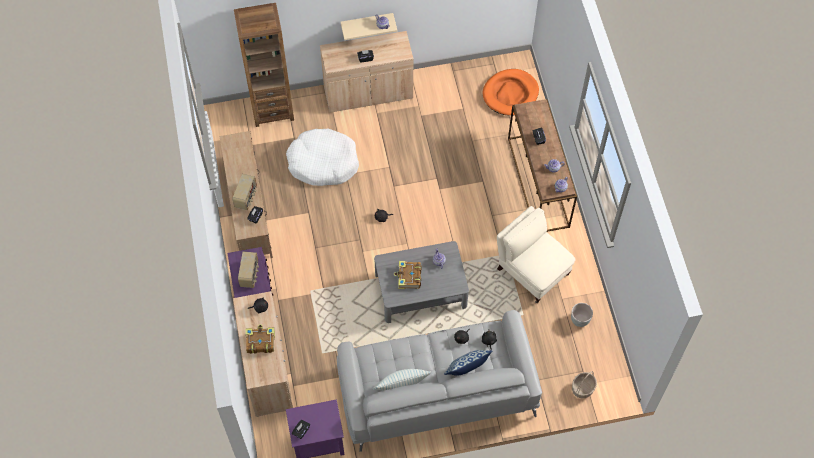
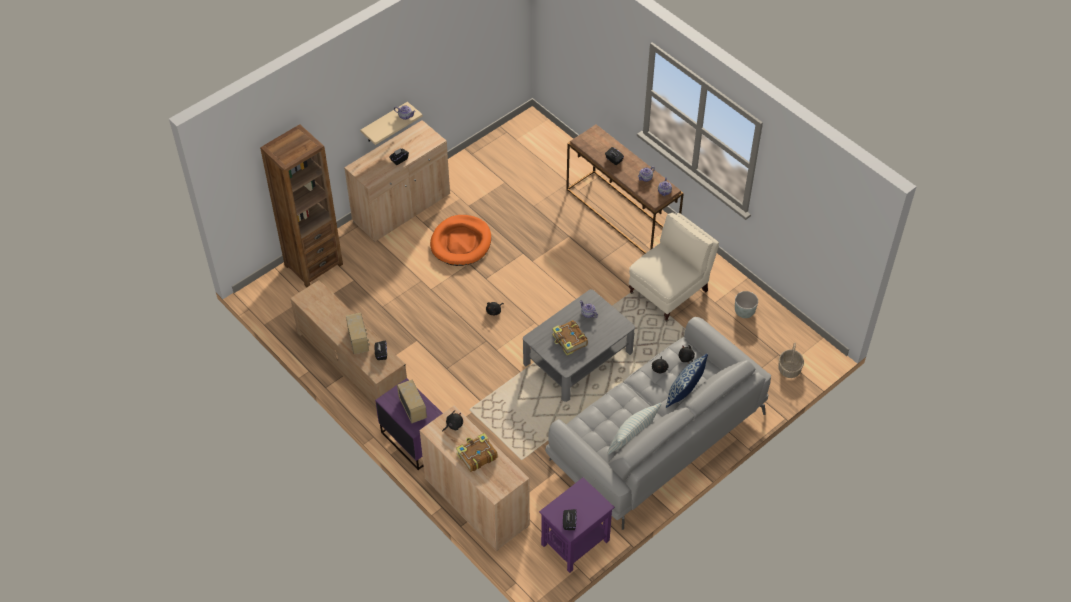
camera: 30 degrees left, 10 degrees down
(323, 162) = (400, 289): white dog bed -> none
(510, 94) = (541, 151): orange dog bed -> orange dog bed (461, 242)
(532, 270) = (670, 291): beige armchair -> beige armchair turned 120 degrees clockwise

